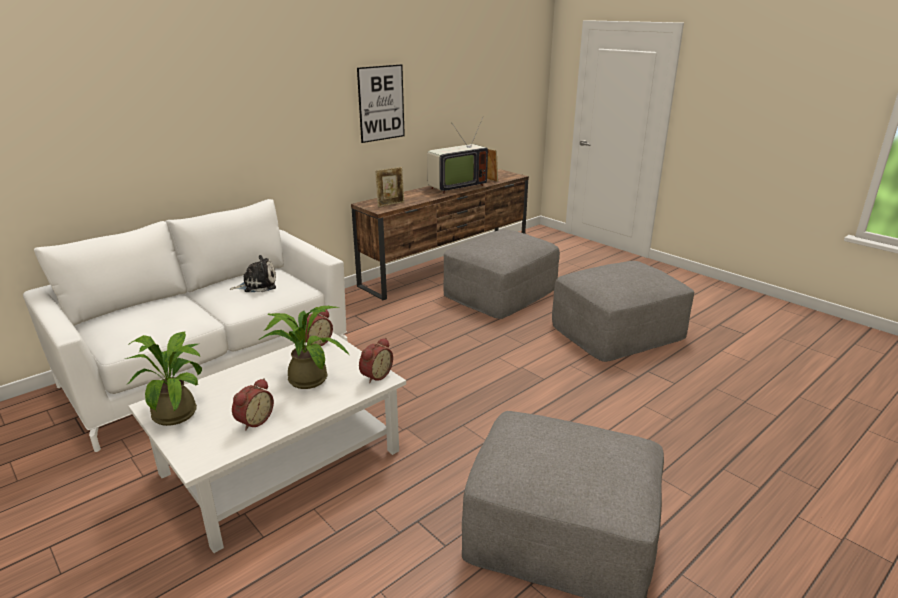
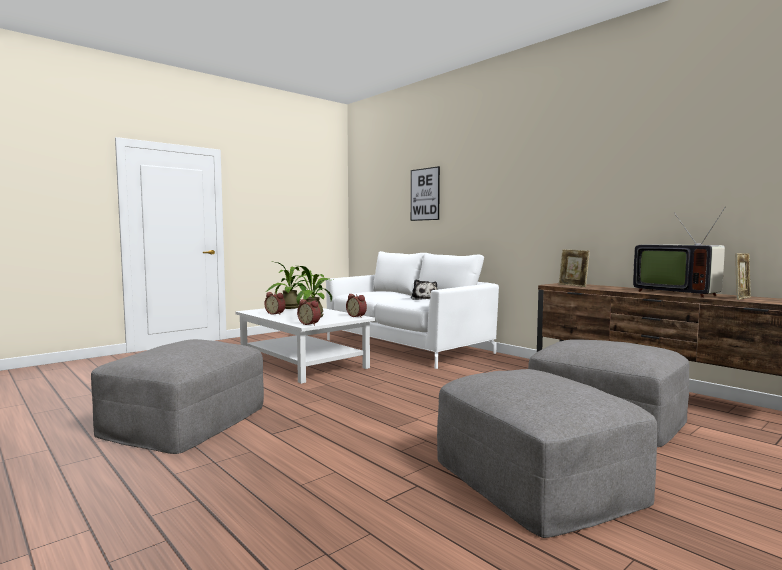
camera: 90 degrees right, 20 degrees down
(381, 103) = (610, 192): picture -> picture (425, 194)

